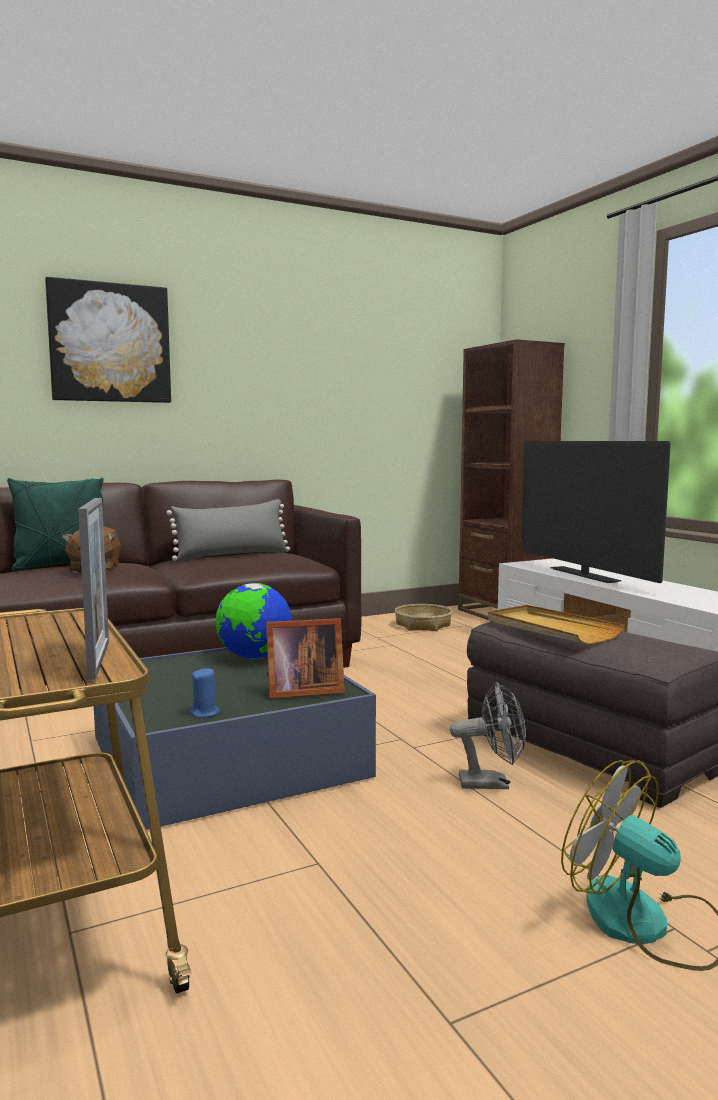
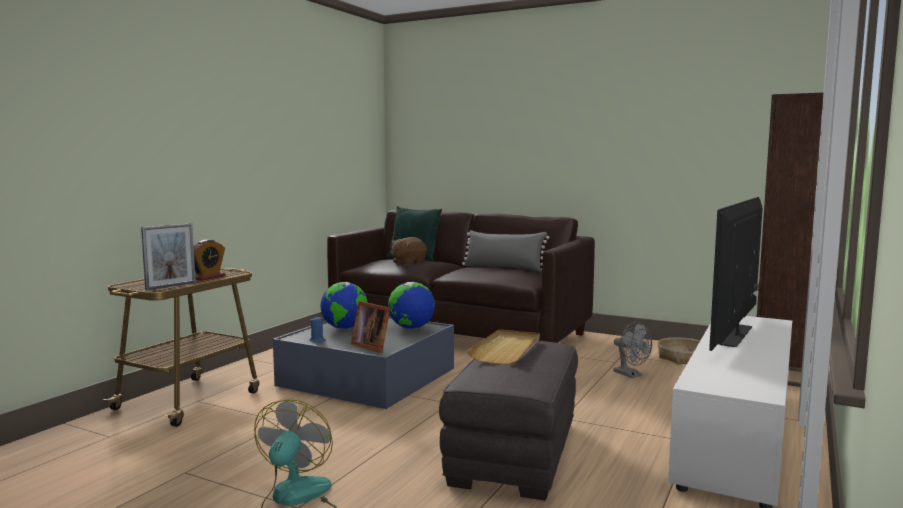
camera: 55 degrees right, 0 degrees up
(55, 633) = (208, 277): none -> alarm clock
(110, 343) = (480, 121): picture -> none
(172, 686) = (344, 328): none -> globe
(492, 783) = (419, 436): grey fan -> grey fan (631, 375)

